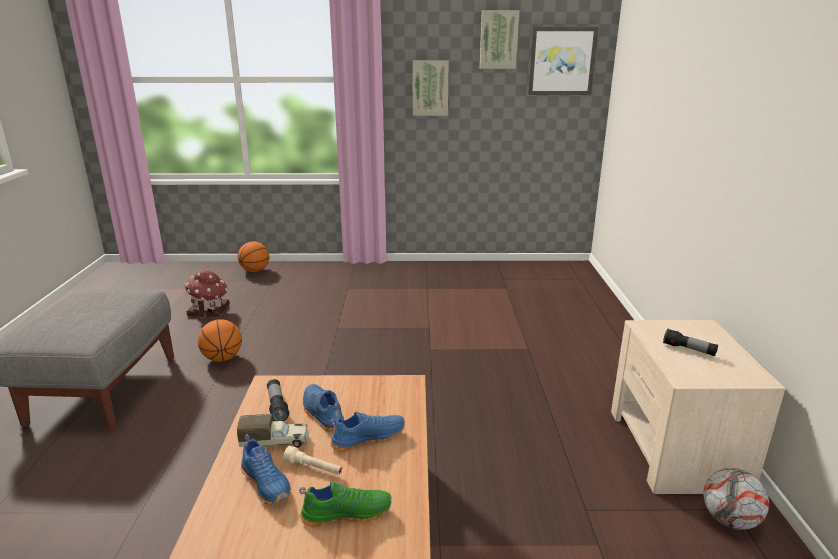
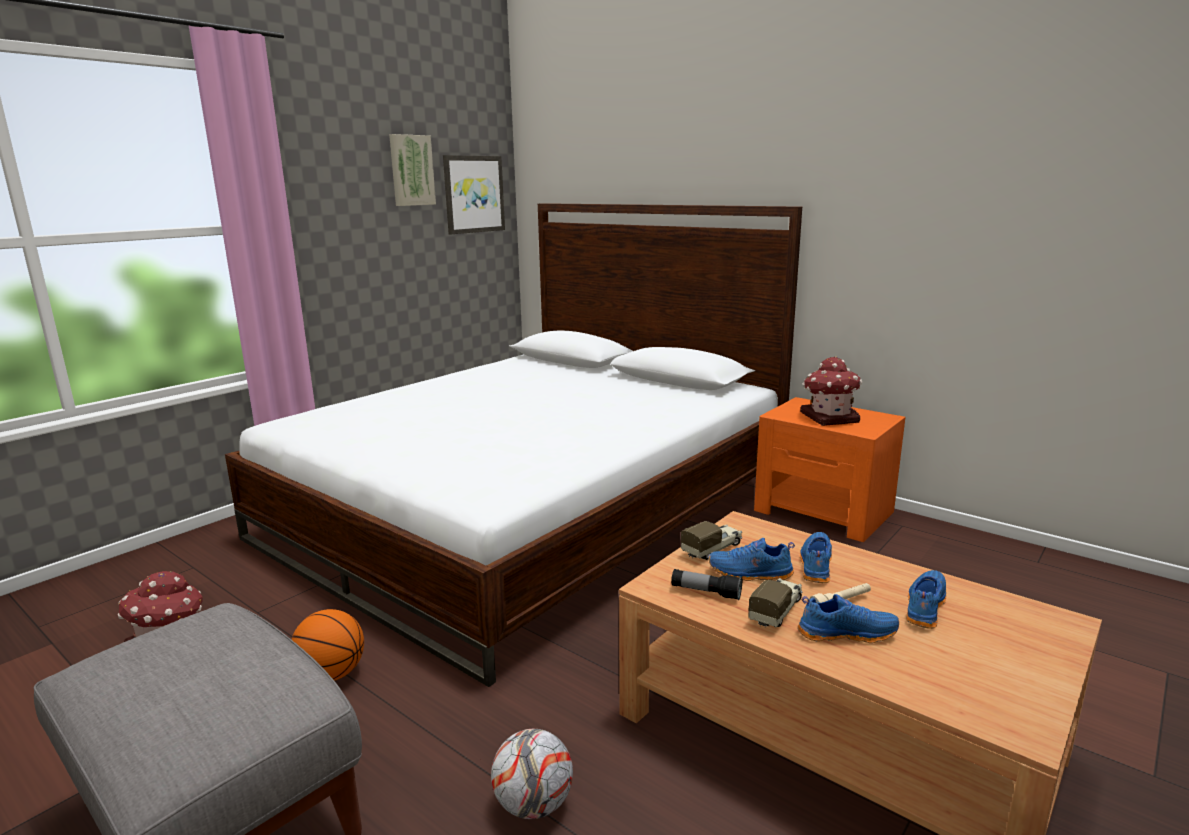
camera: 50 degrees left, 5 degrees down
(255, 271) = (132, 571): basketball -> none
(346, 513) = (923, 607): green shoe -> blue shoe
(347, 387) = (713, 549): none -> toy truck
(430, 88) = (343, 234): picture -> none
(459, 327) = (532, 509): none -> bed
(676, 449) = (824, 511): beige nightstand -> orange nightstand
(689, 350) = (829, 417): flashlight -> toy house
(729, 520) = (911, 532): football -> football (533, 805)

